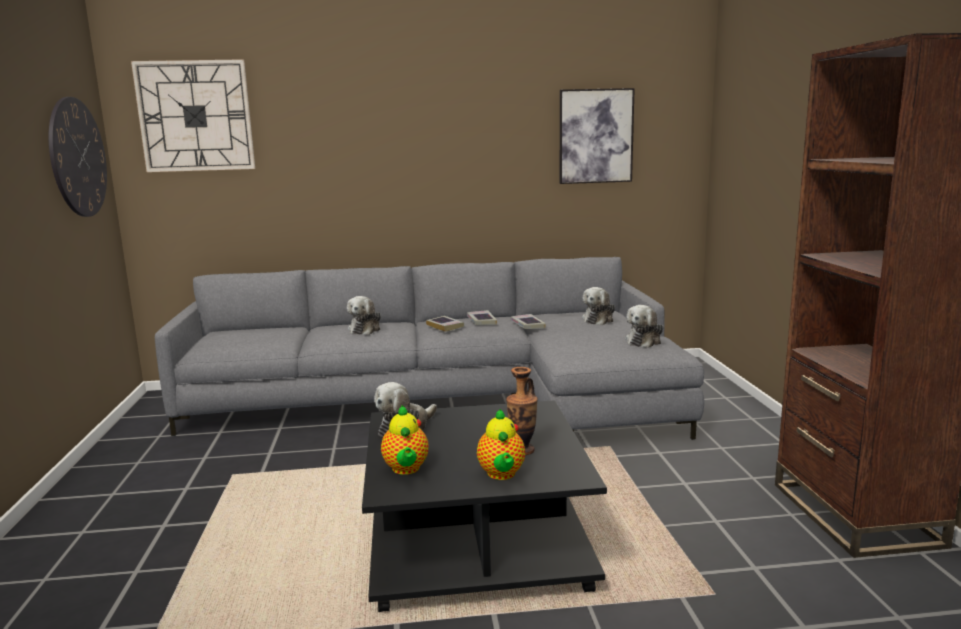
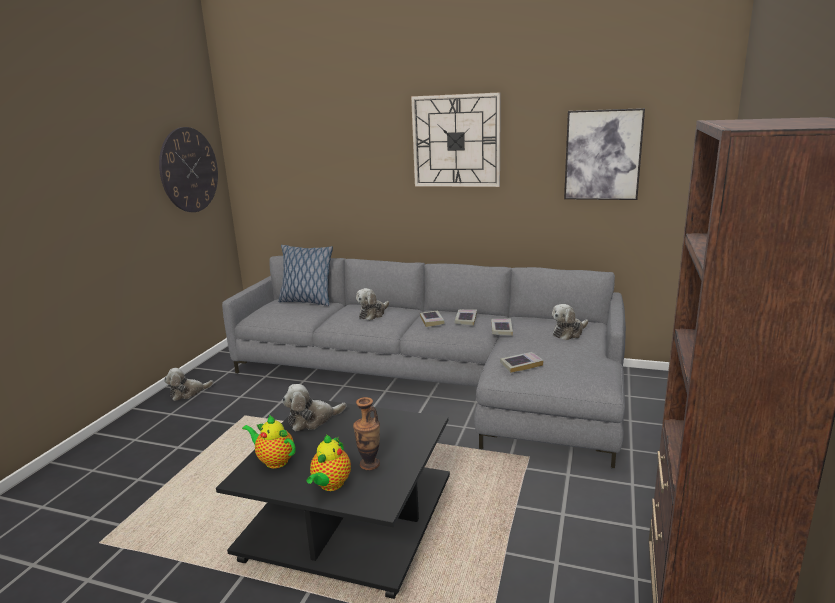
camera: 25 degrees right, 5 degrees up
(195, 116) = (276, 135): wall clock -> wall clock (456, 141)
(259, 328) = (307, 301): none -> pillow
(406, 469) = (274, 461): teapot -> teapot turned 105 degrees clockwise
(585, 347) = (521, 365): none -> book
(644, 341) = (584, 366): plush toy -> plush toy (188, 393)

